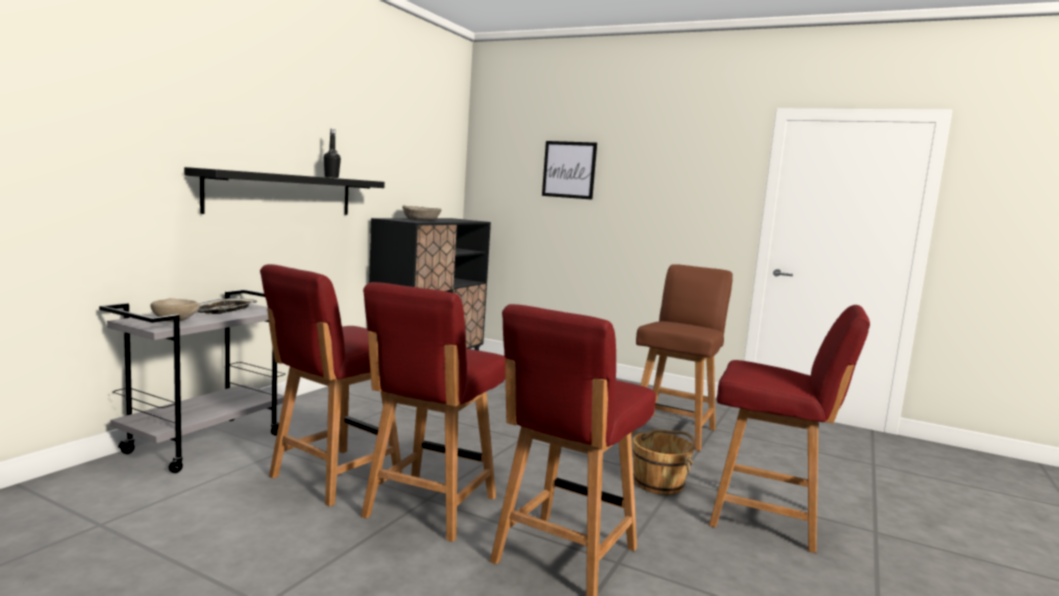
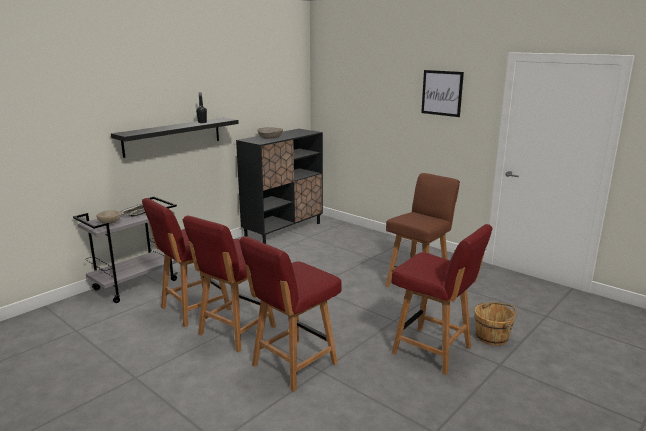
camera: 15 degrees right, 10 degrees up
(569, 170) = (373, 94): picture -> picture (442, 93)
(659, 483) = (381, 323): brown bucket -> brown bucket (492, 336)

